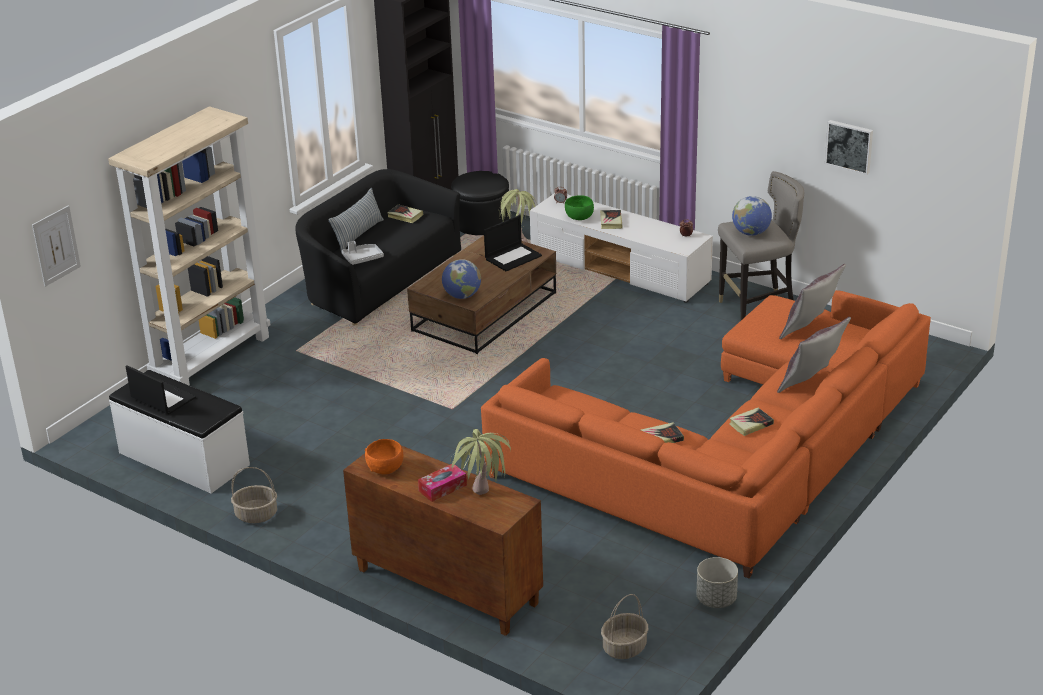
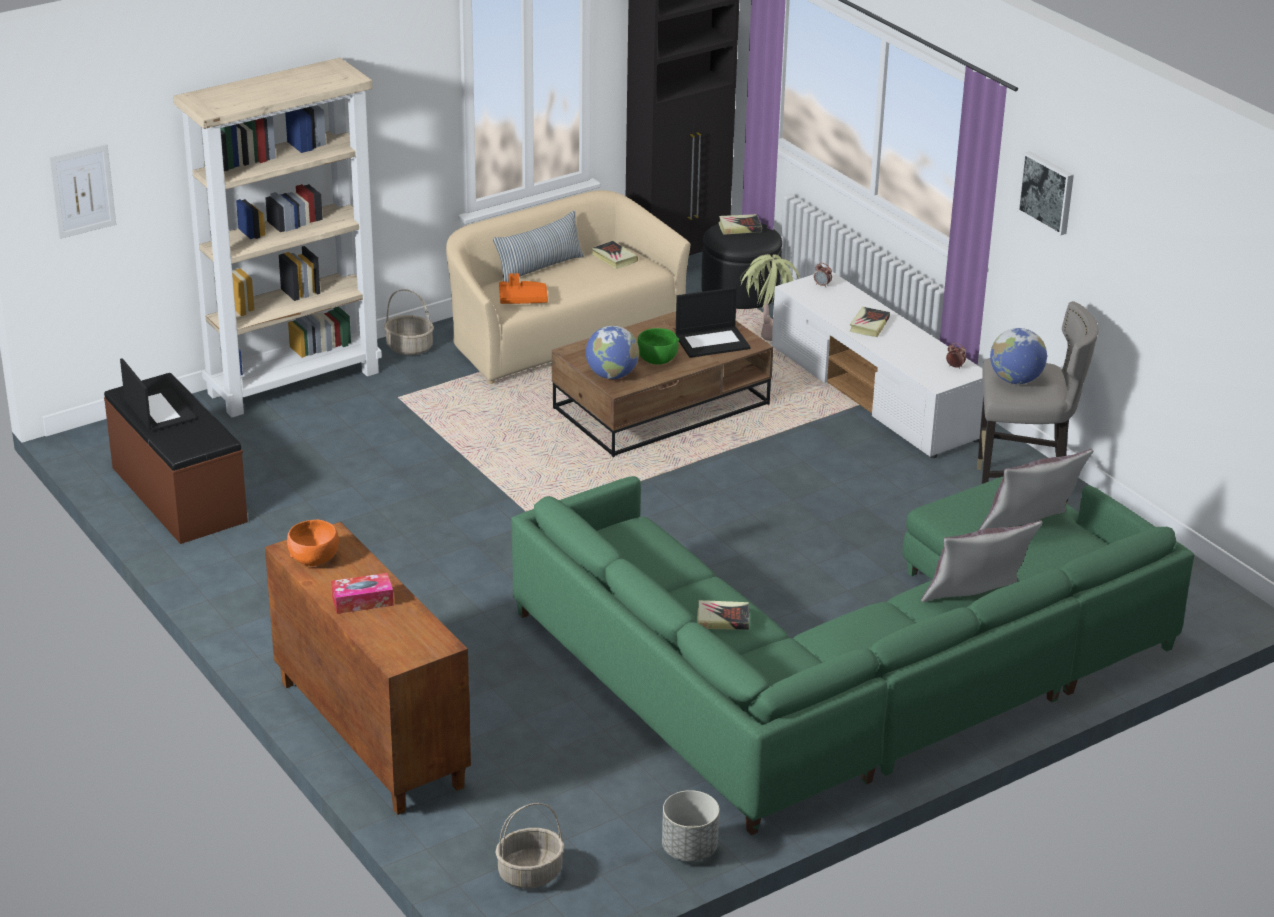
camera: 20 degrees right, 0 degrees up
(183, 459) = (177, 495): white bench -> brown bench
(256, 515) = (212, 584): basket -> basket (409, 348)
(362, 258) = (522, 299): grey tray -> orange tray
(378, 279) = (560, 334): black sofa -> beige sofa
(482, 503) = (394, 633): potted plant -> none
(579, 217) = (832, 310): green bowl -> green bowl (657, 360)
(734, 453) = (850, 670): orange sofa -> green sofa
(751, 424) = (853, 633): book -> book (739, 227)
(849, 146) = (1169, 287): picture -> picture (1048, 192)

